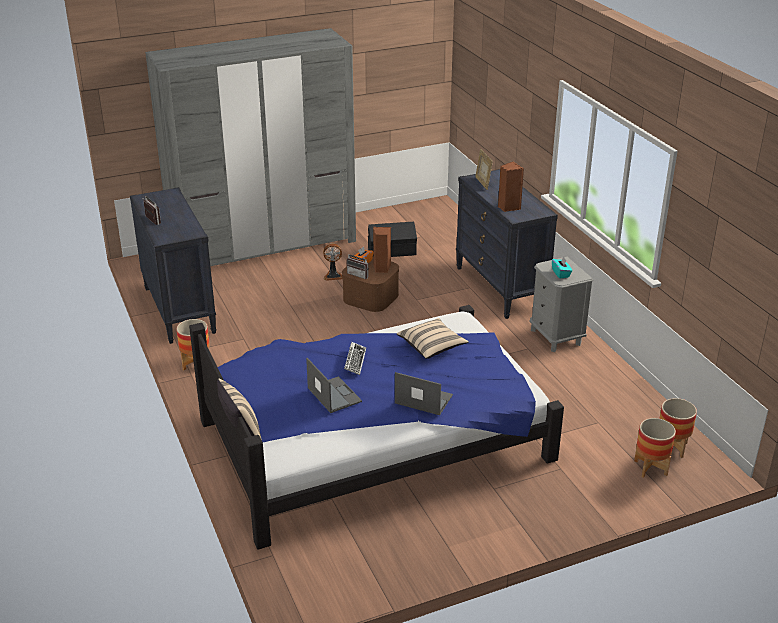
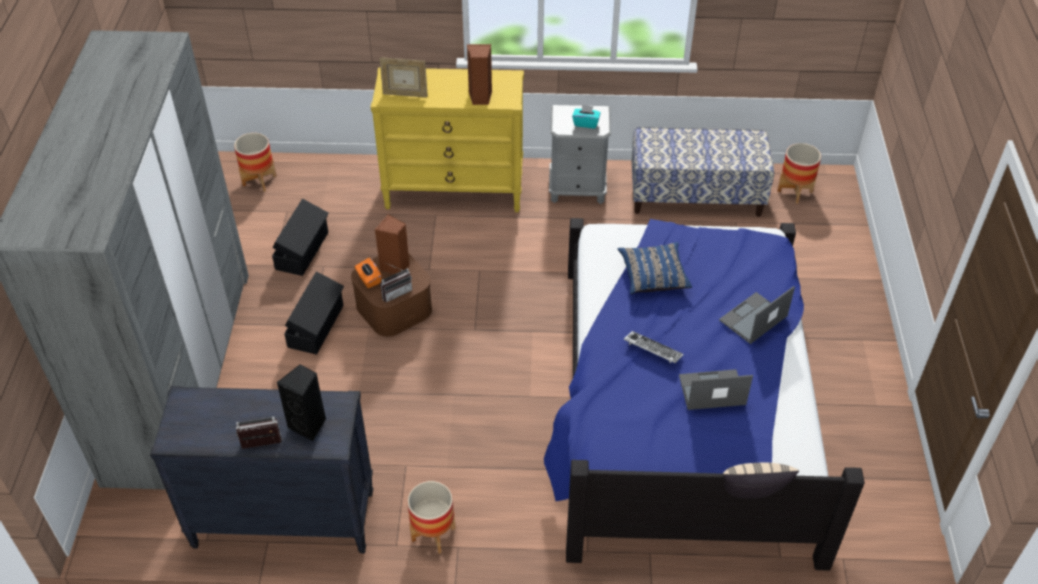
camera: 65 degrees left, 15 degrees up
(173, 229) = (309, 425): none -> black speaker
(333, 275) = (317, 326): fan -> black storage box
(432, 346) = (653, 276): beige pillow -> blue pillow
(500, 288) = (455, 191): black dresser -> yellow dresser
(608, 394) = (696, 196): none -> bench
(650, 468) = (818, 218): planter -> planter (259, 181)

